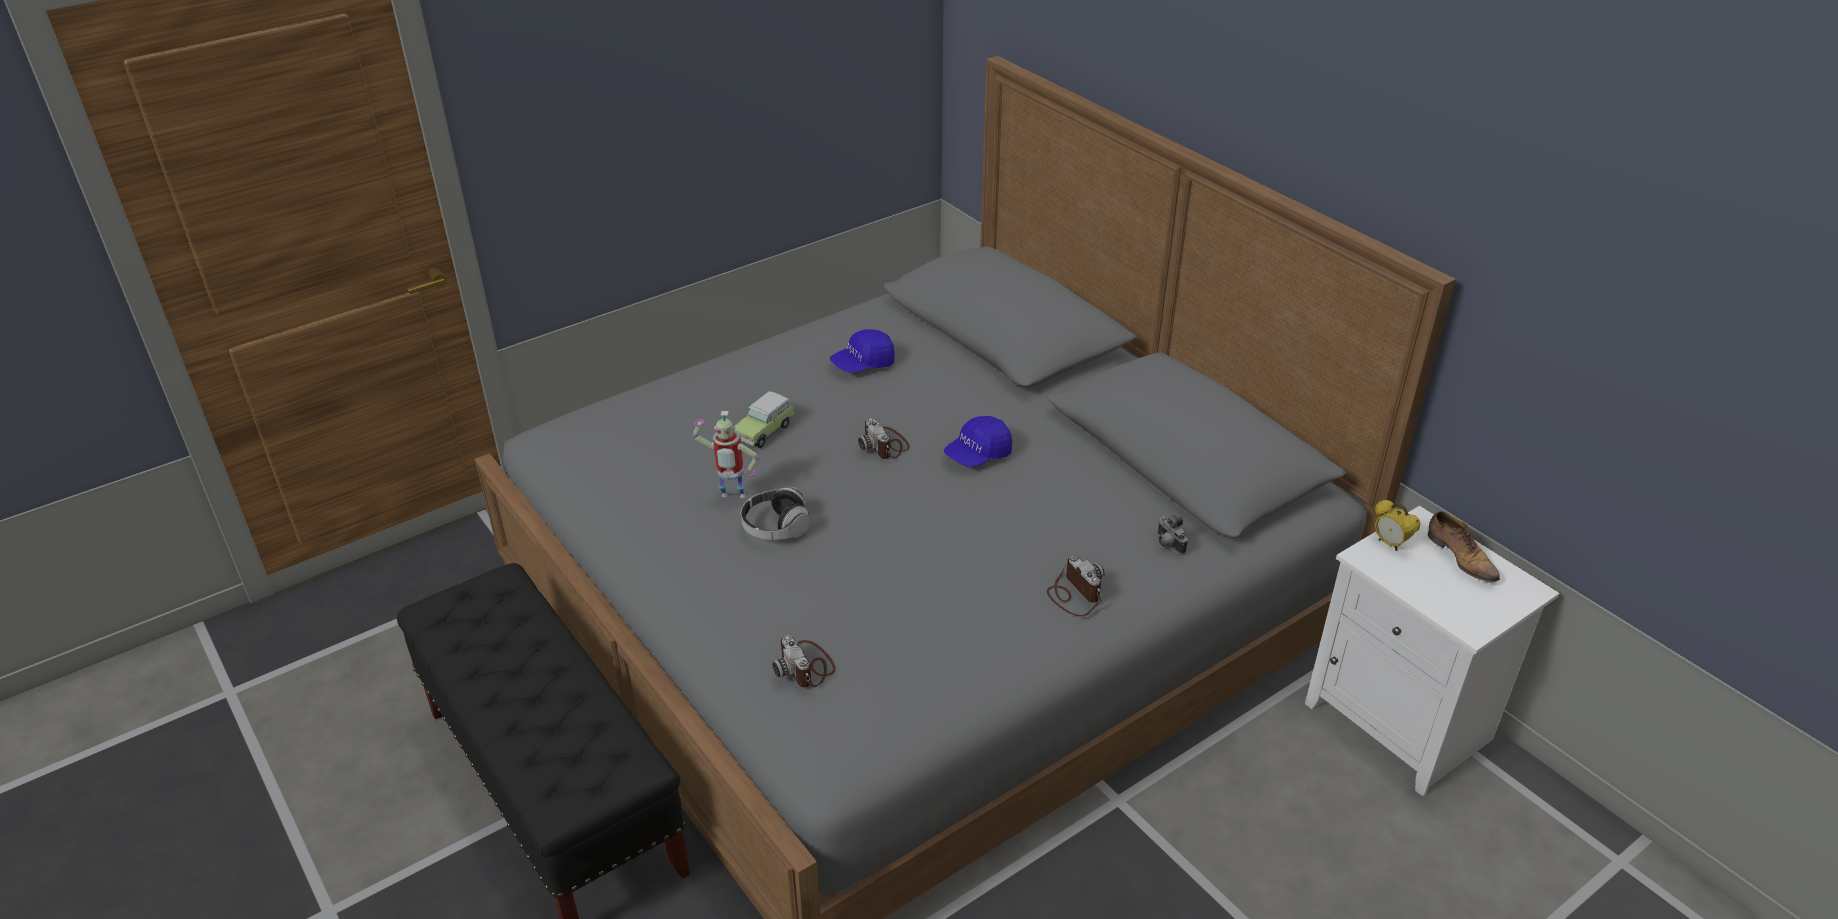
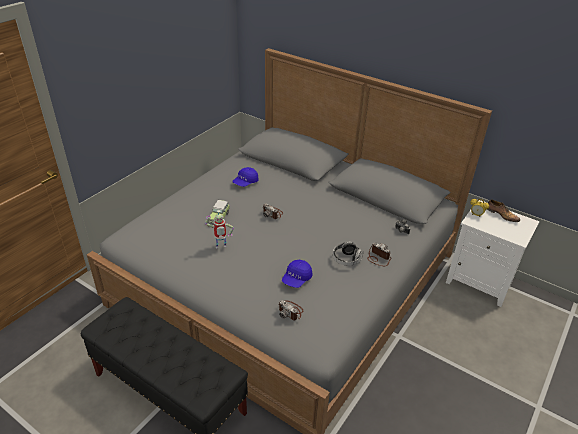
camera: 20 degrees left, 0 degrees up
(776, 527) = (246, 256): headphones -> headphones (346, 259)
(978, 455) = (311, 210): blue cap -> blue cap (296, 279)

